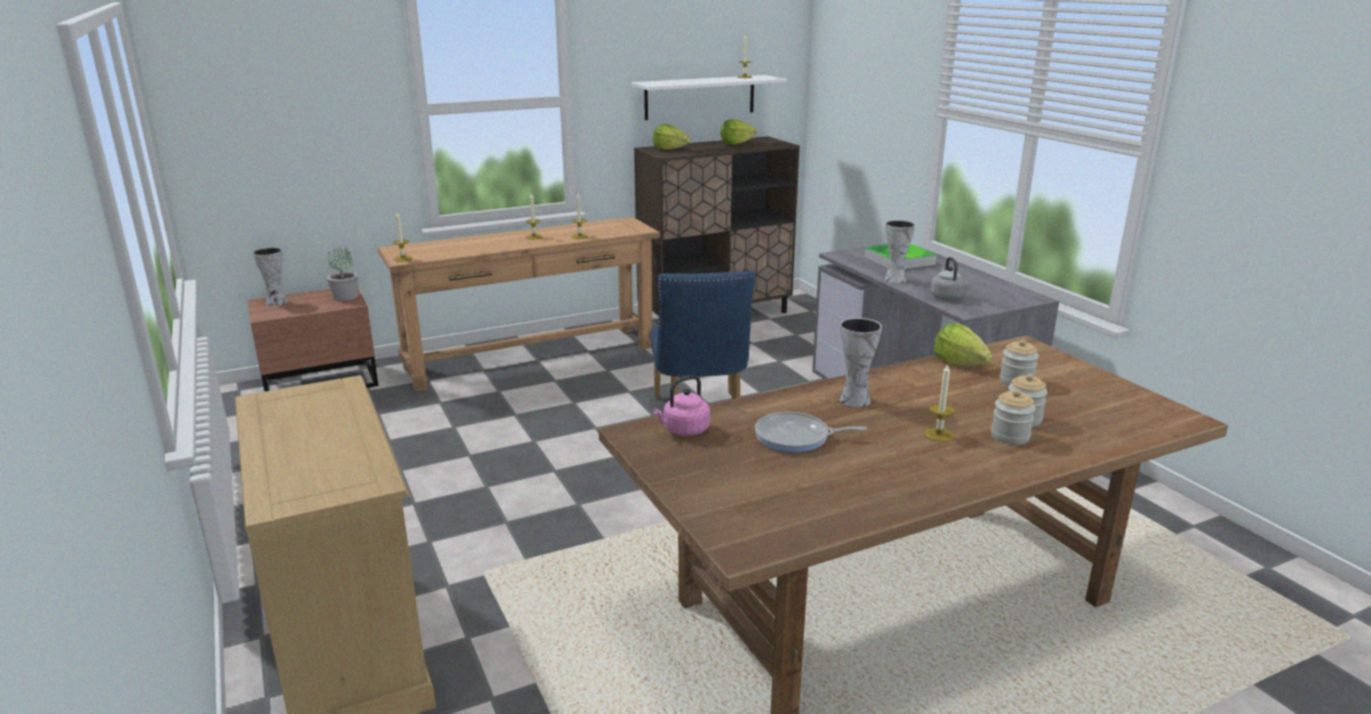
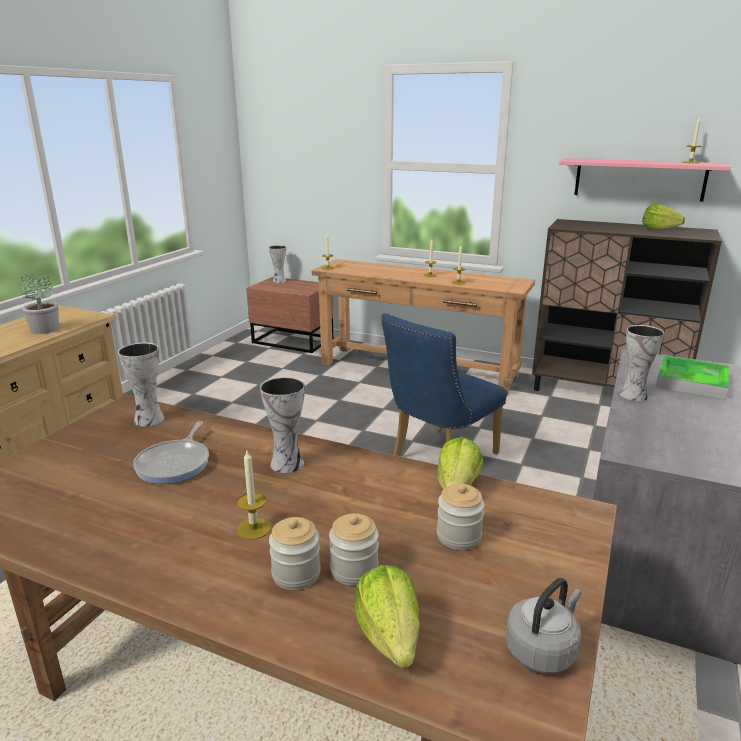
camera: 50 degrees right, 0 degrees up
(346, 297) = (311, 288): potted plant -> potted plant (45, 329)
(670, 149) = (581, 224): lettuce -> lettuce (390, 636)
(684, 430) = (147, 420): pink kettle -> vase
(700, 97) = (639, 179): white shelf -> pink shelf
(796, 437) = (175, 463): frying pan -> frying pan turned 135 degrees counterclockwise
(945, 296) = (646, 430): grey kettle -> grey kettle (542, 649)

